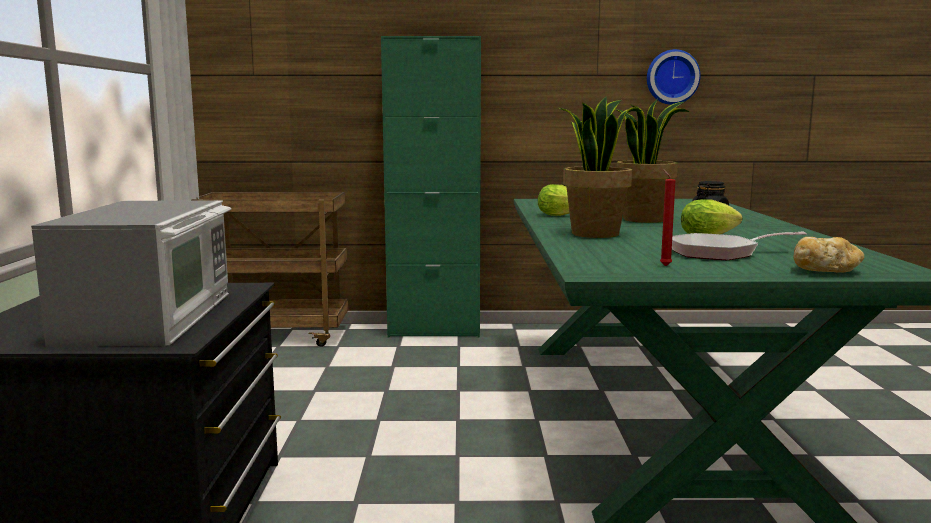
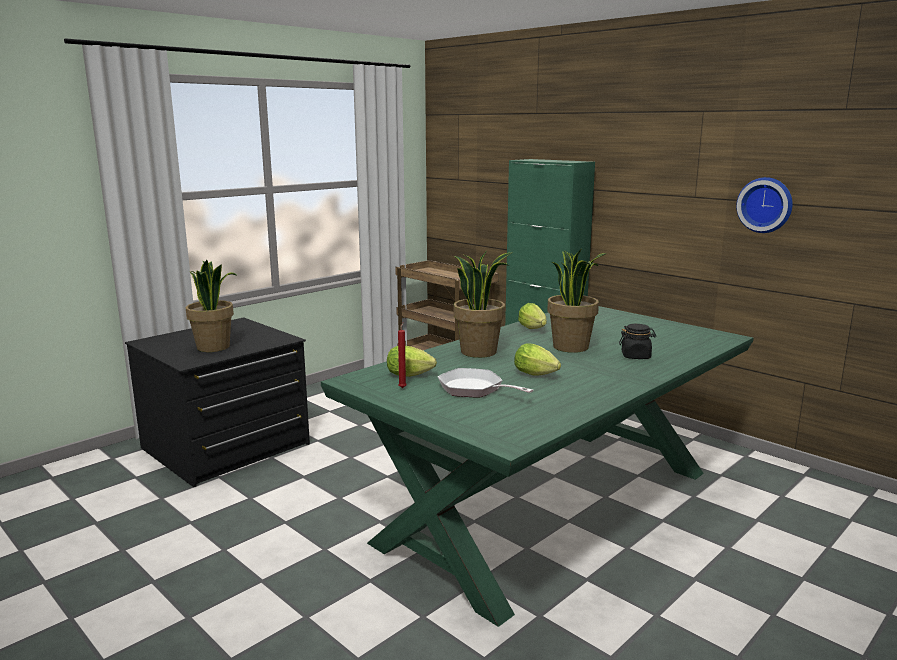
camera: 45 degrees right, 5 degrees up
(152, 317) = (214, 347): microwave -> potted plant
(626, 257) = (412, 375): none -> lettuce
(825, 271) = (465, 422): bread -> none

